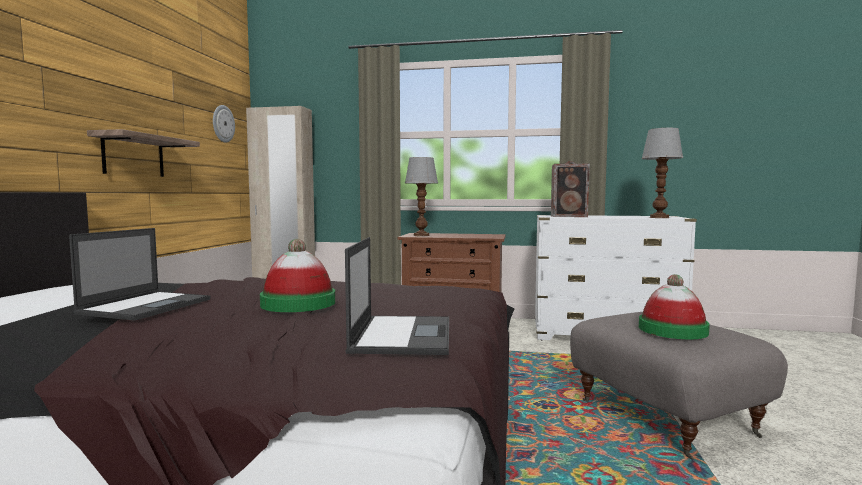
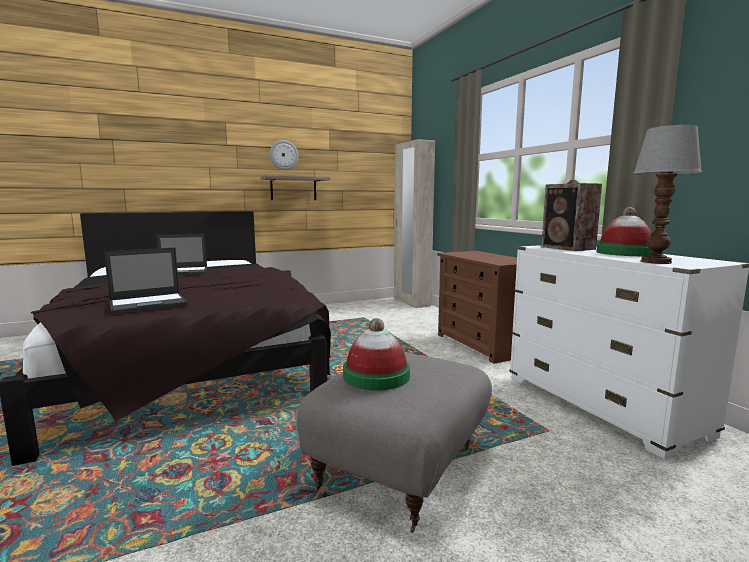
camera: 55 degrees right, 5 degrees up
(222, 123) = (376, 159): wall clock -> wall clock (283, 155)
(298, 303) = (206, 282): hat -> hat (624, 253)
(421, 235) = (460, 254): table lamp -> none

